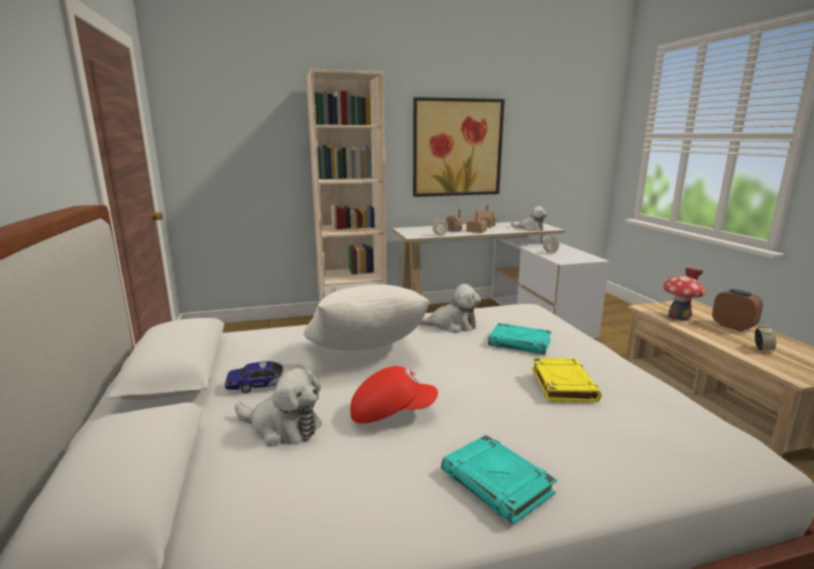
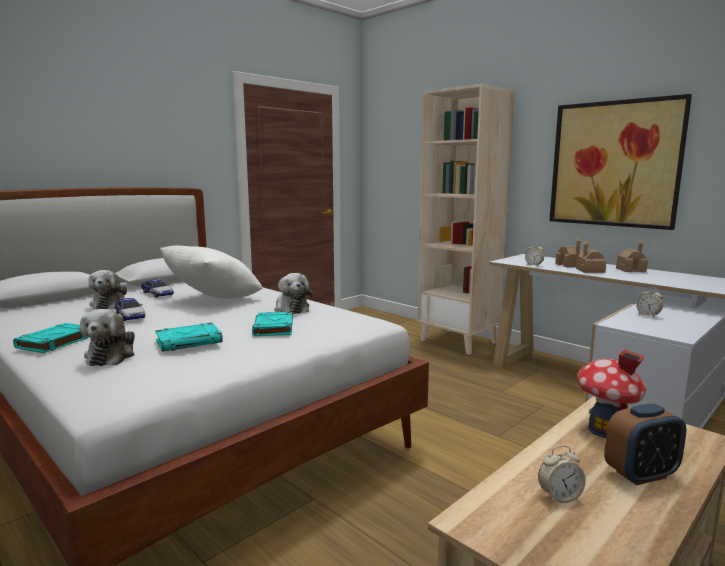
camera: 60 degrees right, 5 degrees down
(391, 412) = (130, 315): red cap -> toy car
(530, 229) = (675, 283): plush toy -> plush toy (112, 355)
(562, 384) = (189, 341): yellow book -> turquoise book
(733, 327) = (641, 474): alarm clock -> alarm clock turned 45 degrees clockwise

